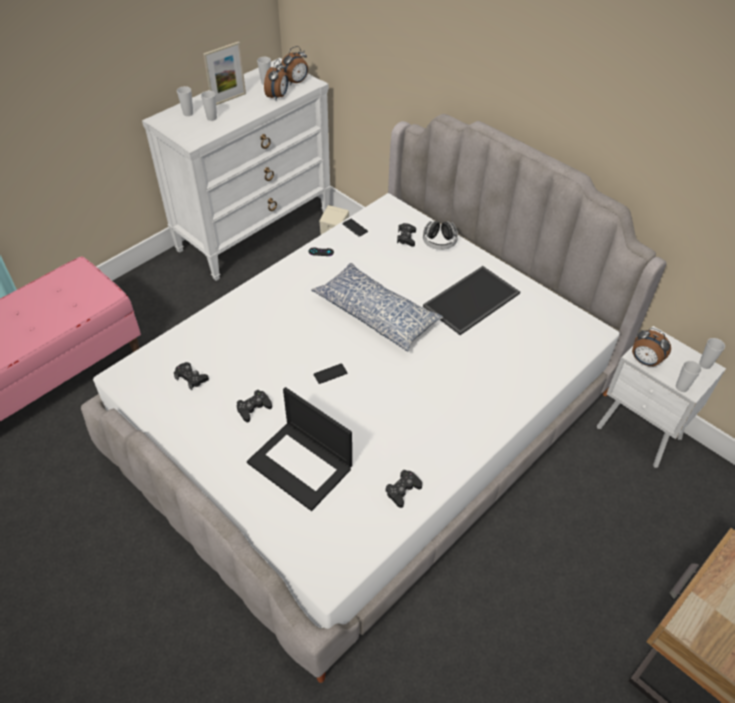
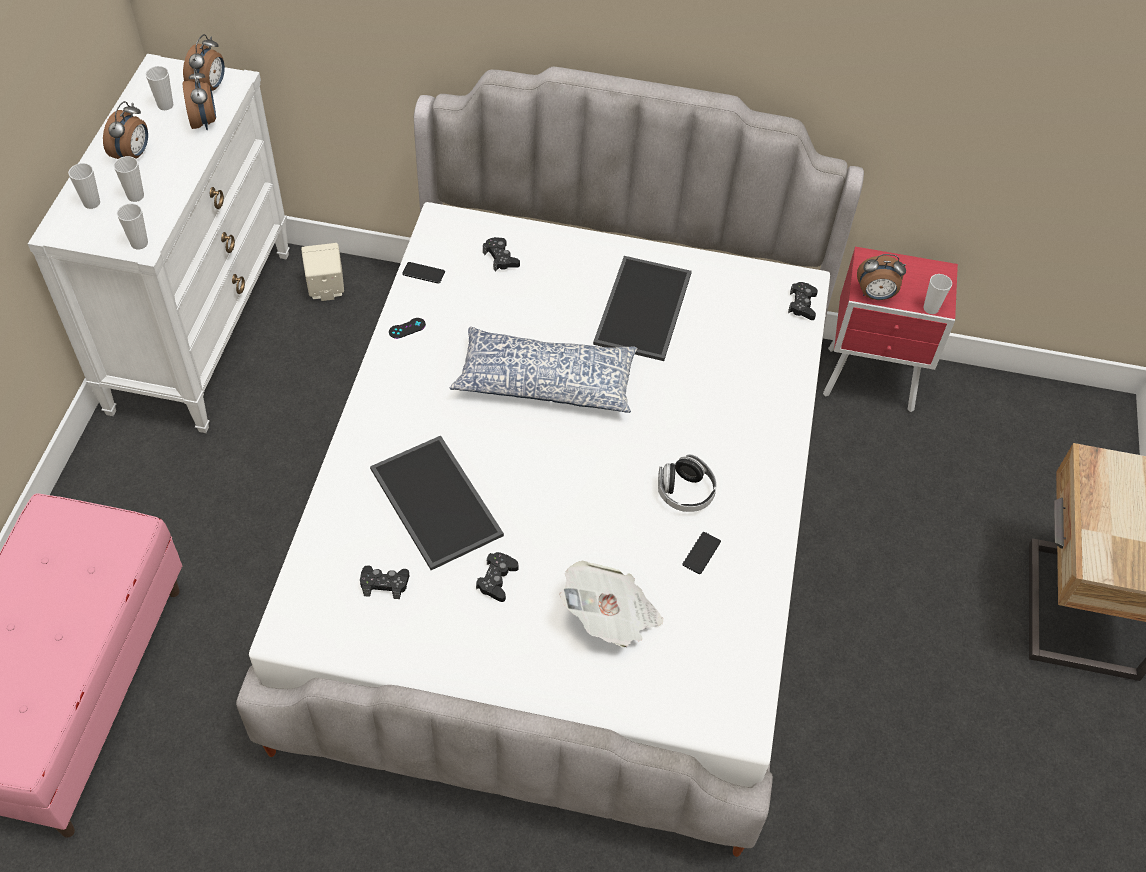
camera: 35 degrees left, 5 degrees up
(228, 99) = (133, 155): picture frame -> alarm clock
(258, 349) = (438, 502): none -> tray
(301, 465) = (610, 617): laptop -> newspaper
(330, 374) = (553, 487): phone -> phone (701, 553)
(403, 490) = (743, 582): black game controller -> black game controller (802, 305)
(439, 242) = (547, 246): headphones -> headphones (685, 492)
(639, 435) = (872, 381): white nightstand -> red nightstand
(705, 364) = (935, 269): cup -> cup (139, 243)

